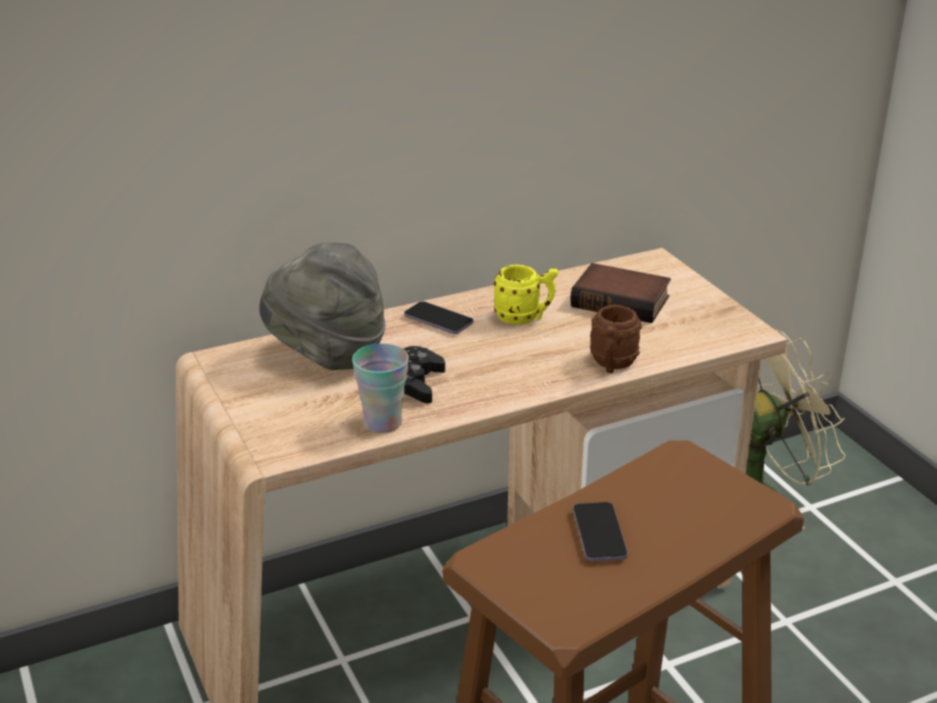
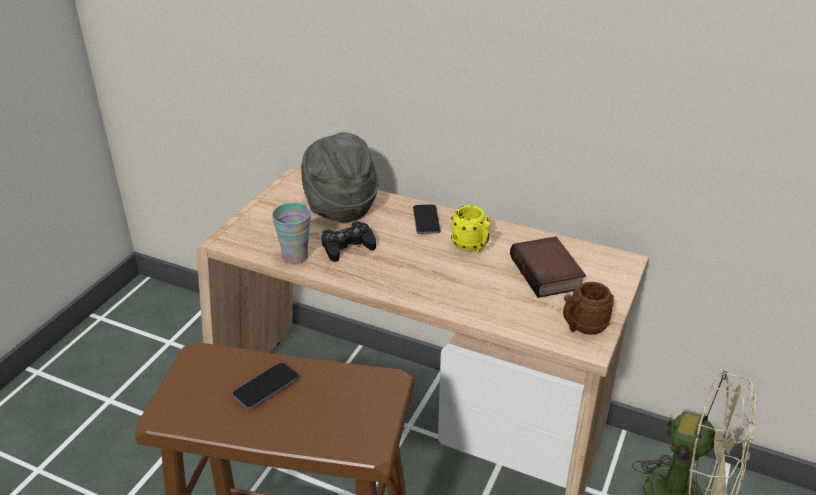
camera: 50 degrees right, 5 degrees up
(612, 365) = (462, 306): brown mug -> brown mug (582, 327)

